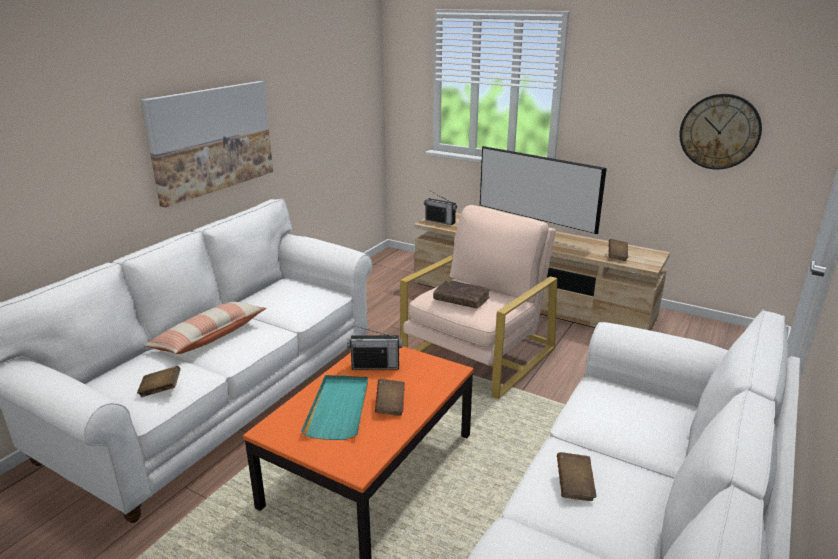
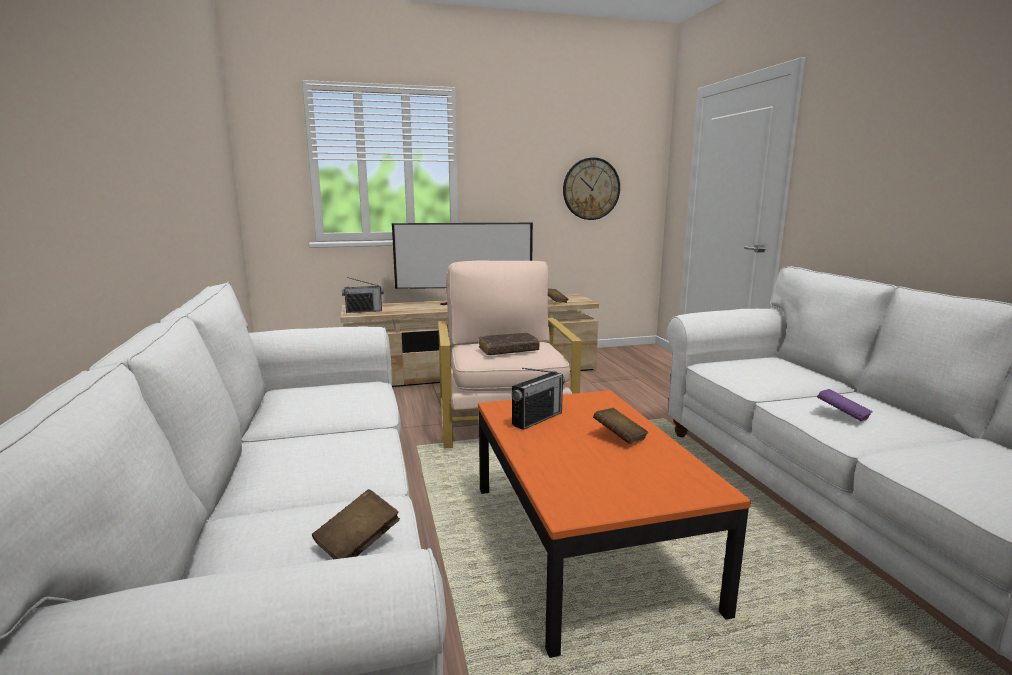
camera: 45 degrees left, 10 degrees down
(209, 337) = (291, 470): pillow -> none
(212, 139) = (135, 182): picture -> none
(339, 408) = (586, 460): turquoise tray -> none
(574, 486) = (842, 416): brown book -> purple book

